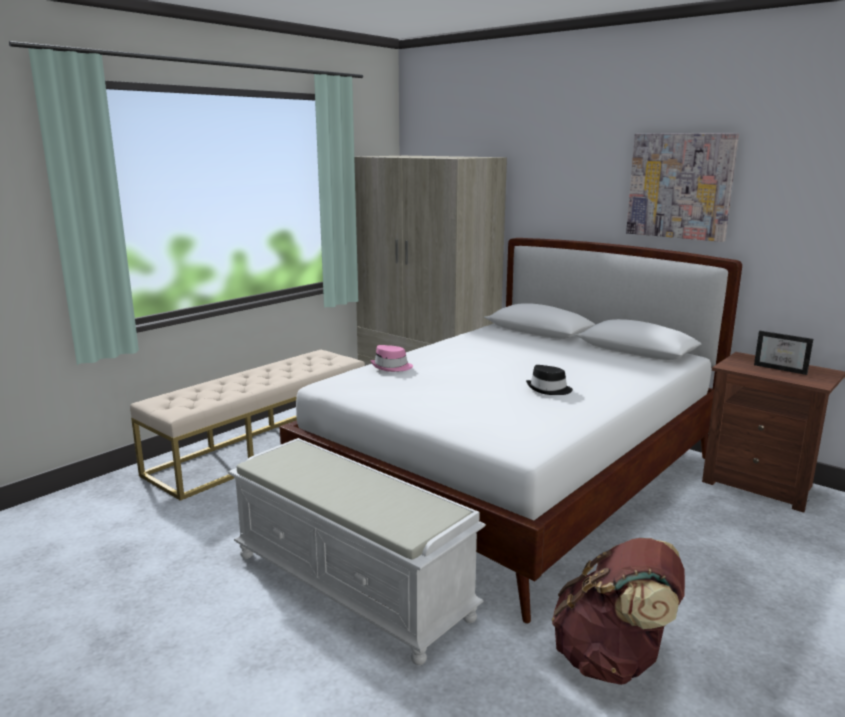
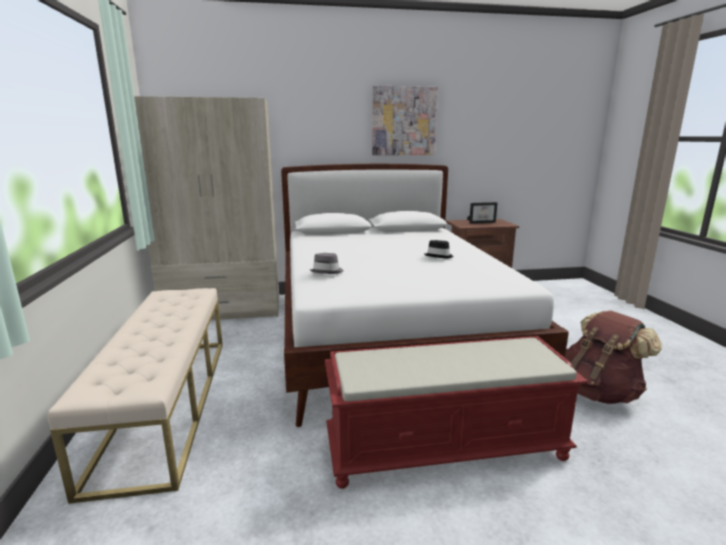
camera: 50 degrees left, 0 degrees up
(353, 585) = (446, 447): white bench -> red bench
(391, 367) = (327, 271): pink hat -> grey hat

